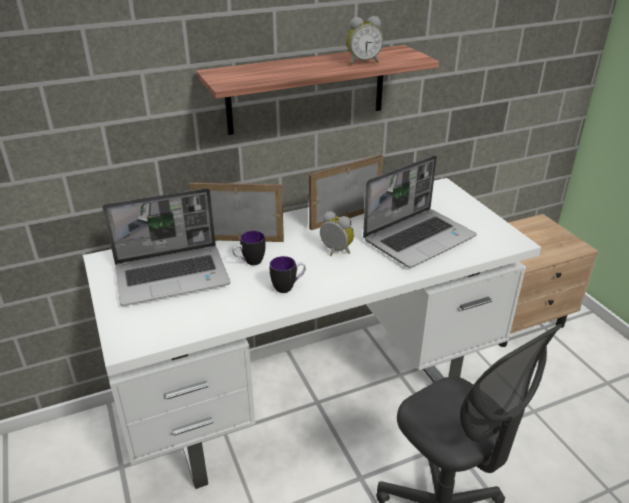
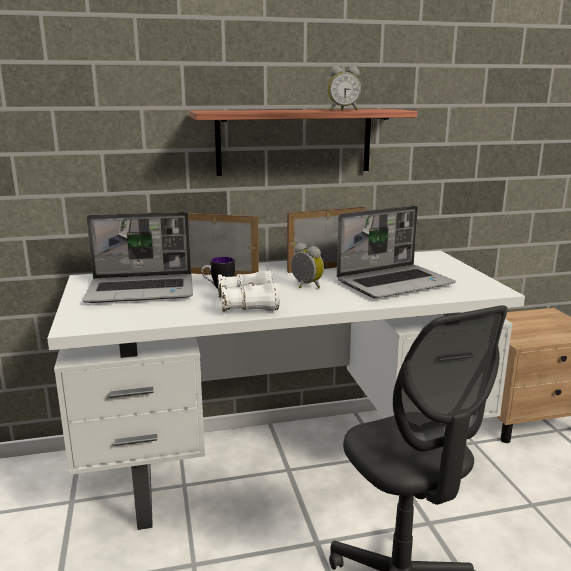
camera: 10 degrees right, 15 degrees down
(288, 287) = (248, 304): mug -> white binoculars

